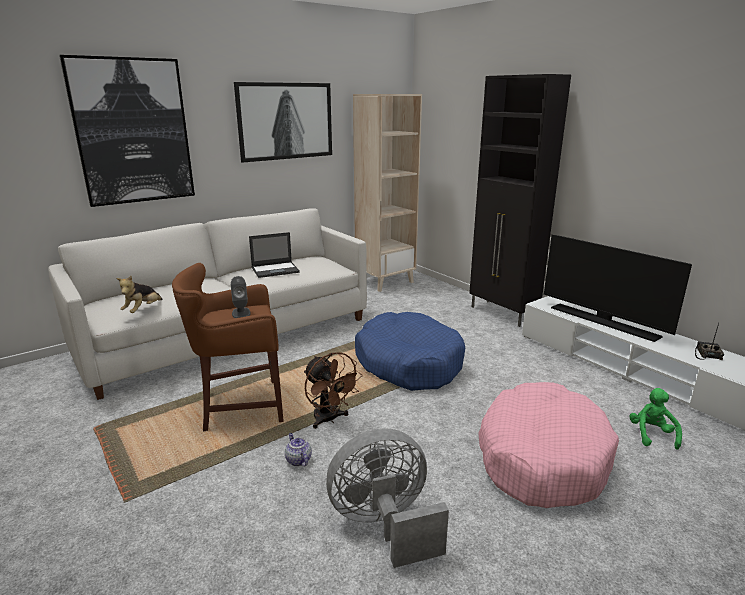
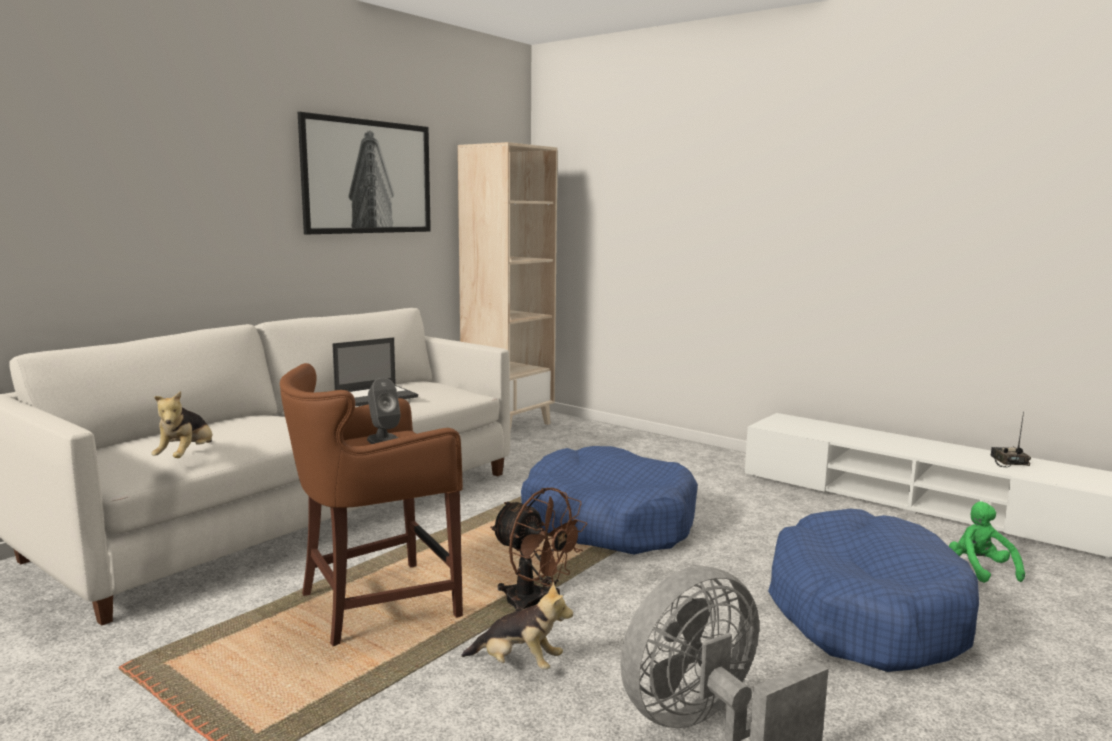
camera: 15 degrees left, 10 degrees down
(133, 132) = (141, 176): picture -> none
(298, 460) = (518, 664): teapot -> plush toy
(503, 314) = (701, 452): black cabinet -> none
(541, 457) = (865, 613): pink dog bed -> blue dog bed
(604, 322) = (861, 438): television -> none

